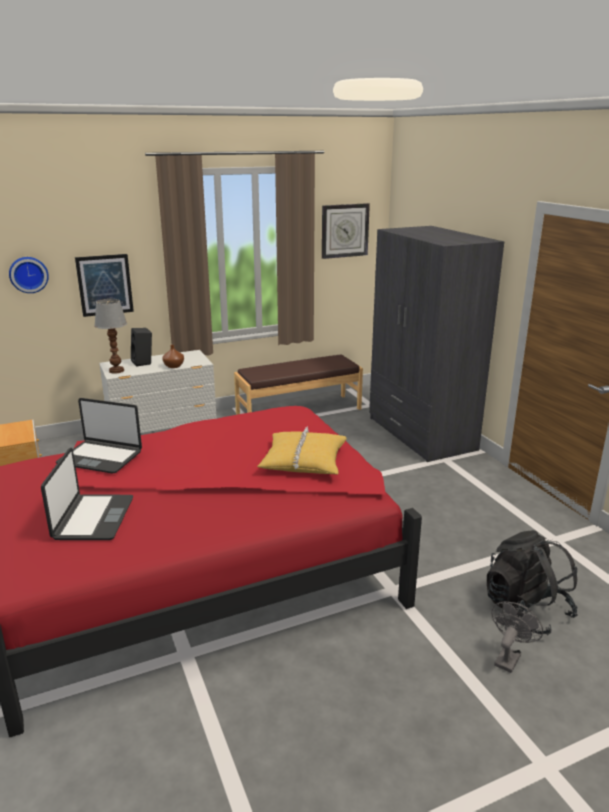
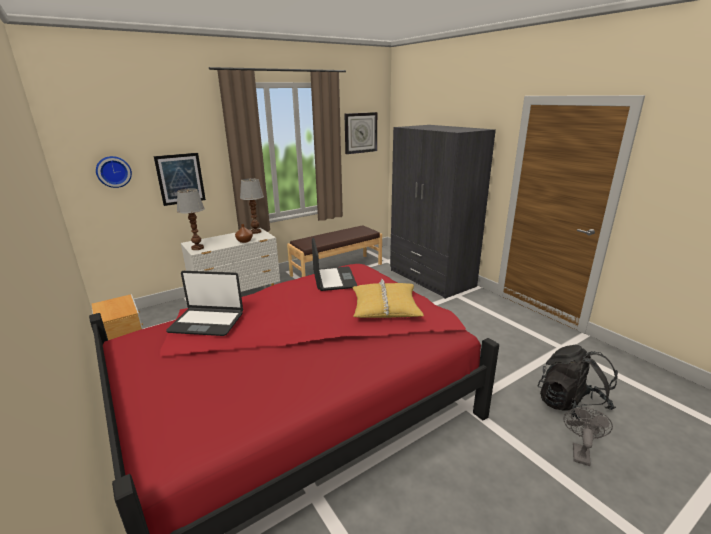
camera: 10 degrees left, 0 degrees up
(92, 518) = (216, 382): laptop -> laptop (333, 279)
(143, 362) = (218, 240): black speaker -> none
(191, 355) = (255, 232): none -> table lamp

